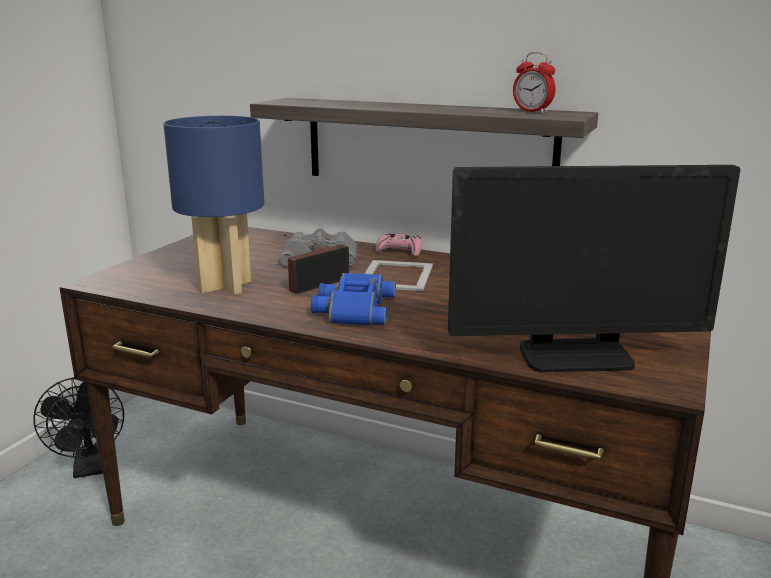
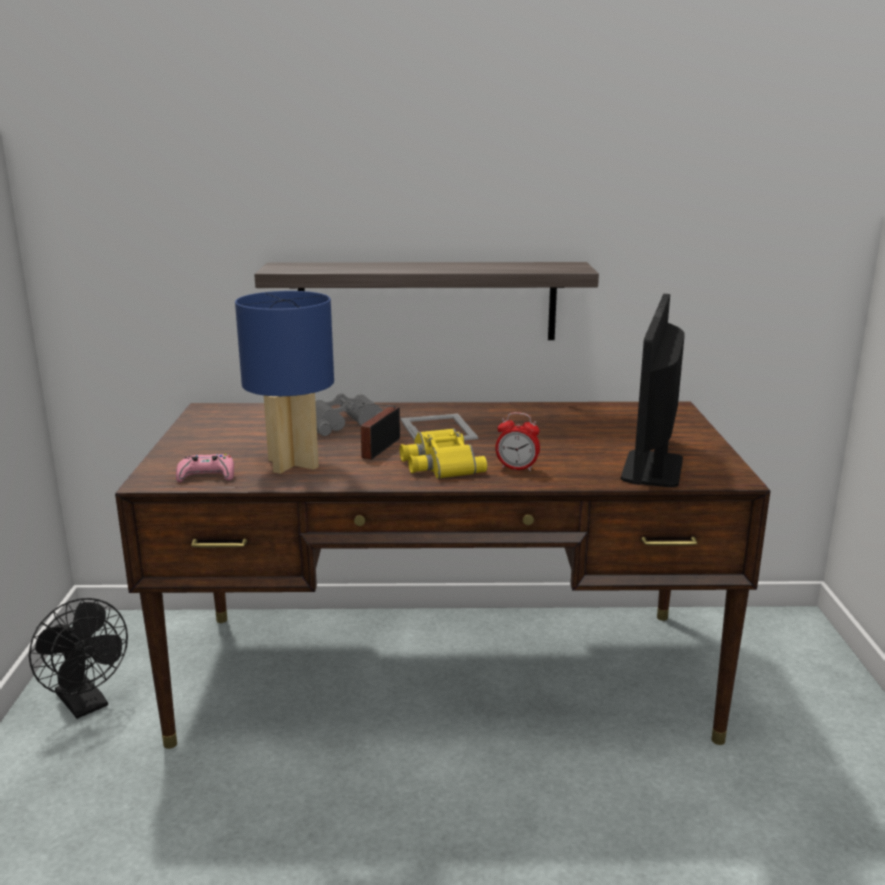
camera: 25 degrees left, 0 degrees up
(353, 308) = (439, 463): blue binoculars -> yellow binoculars
(400, 251) = (411, 406): pink game controller -> pink game controller (206, 476)
(532, 111) = (538, 265): alarm clock -> alarm clock (517, 468)
(575, 356) = (652, 469): monitor -> monitor turned 135 degrees clockwise

